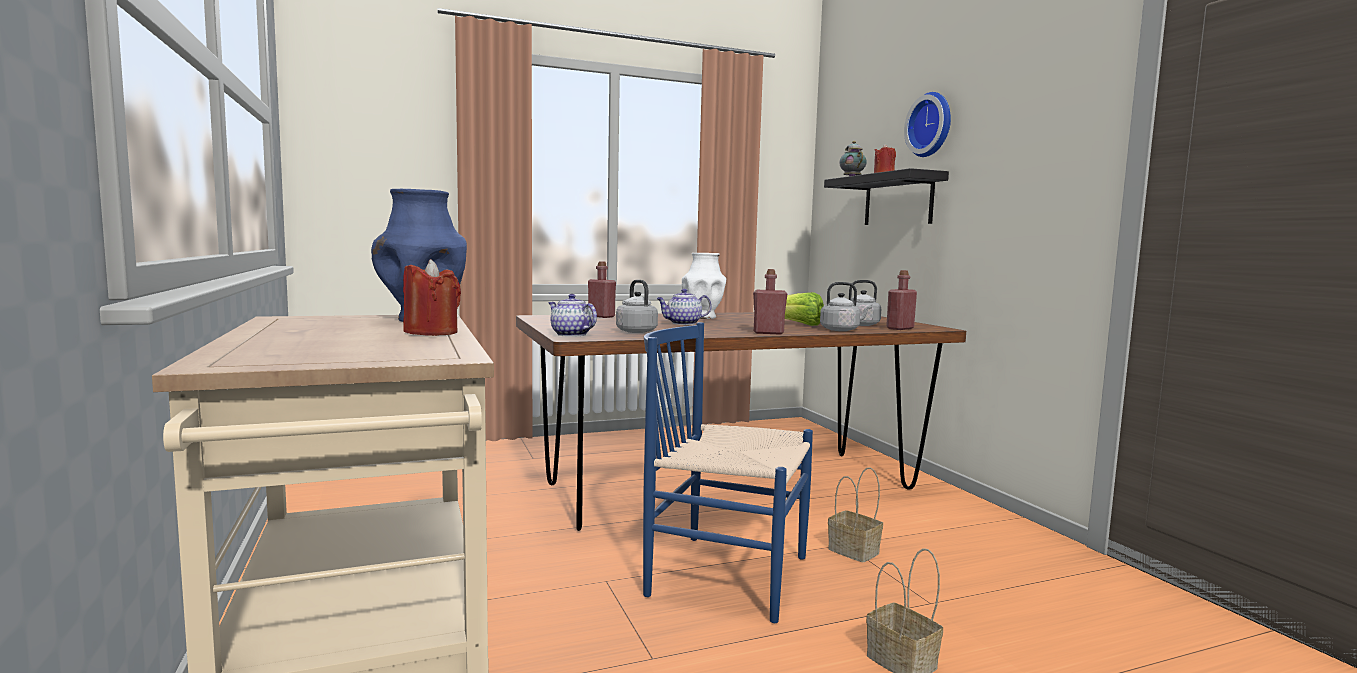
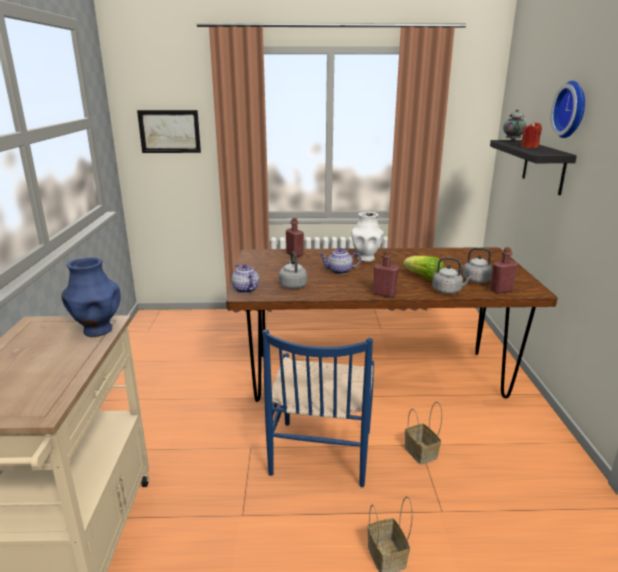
camera: 20 degrees right, 15 degrees up
(379, 159) = (169, 131): none -> picture
(431, 332) = (77, 361): red candle -> none
(721, 574) = (320, 456): blue chair -> blue chair turned 120 degrees counterclockwise

